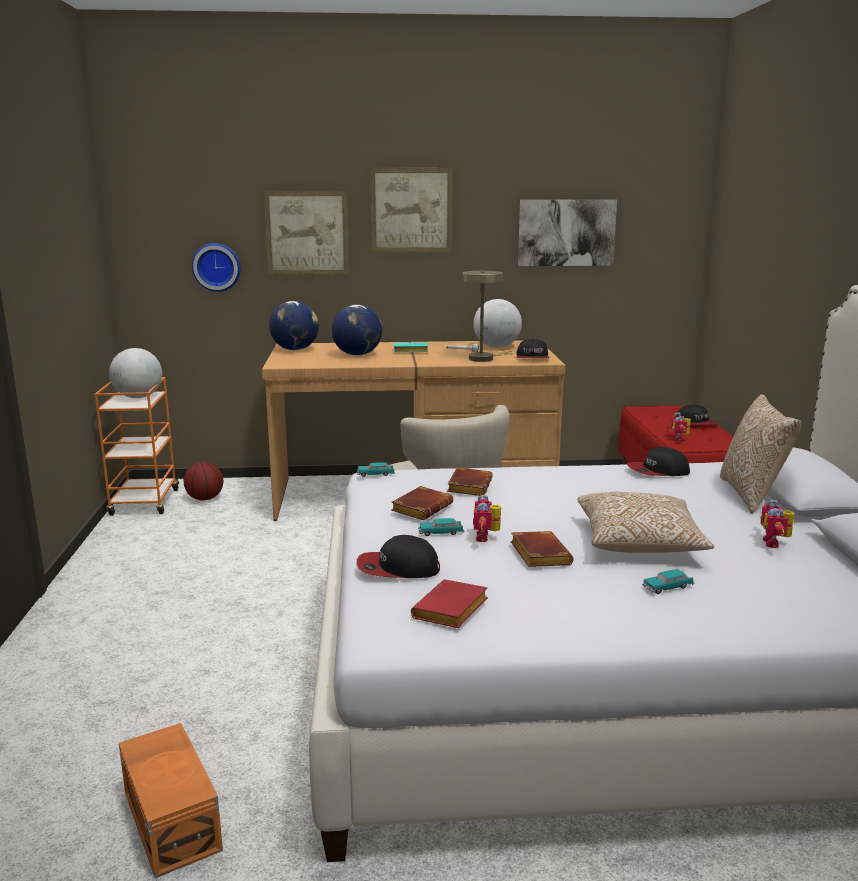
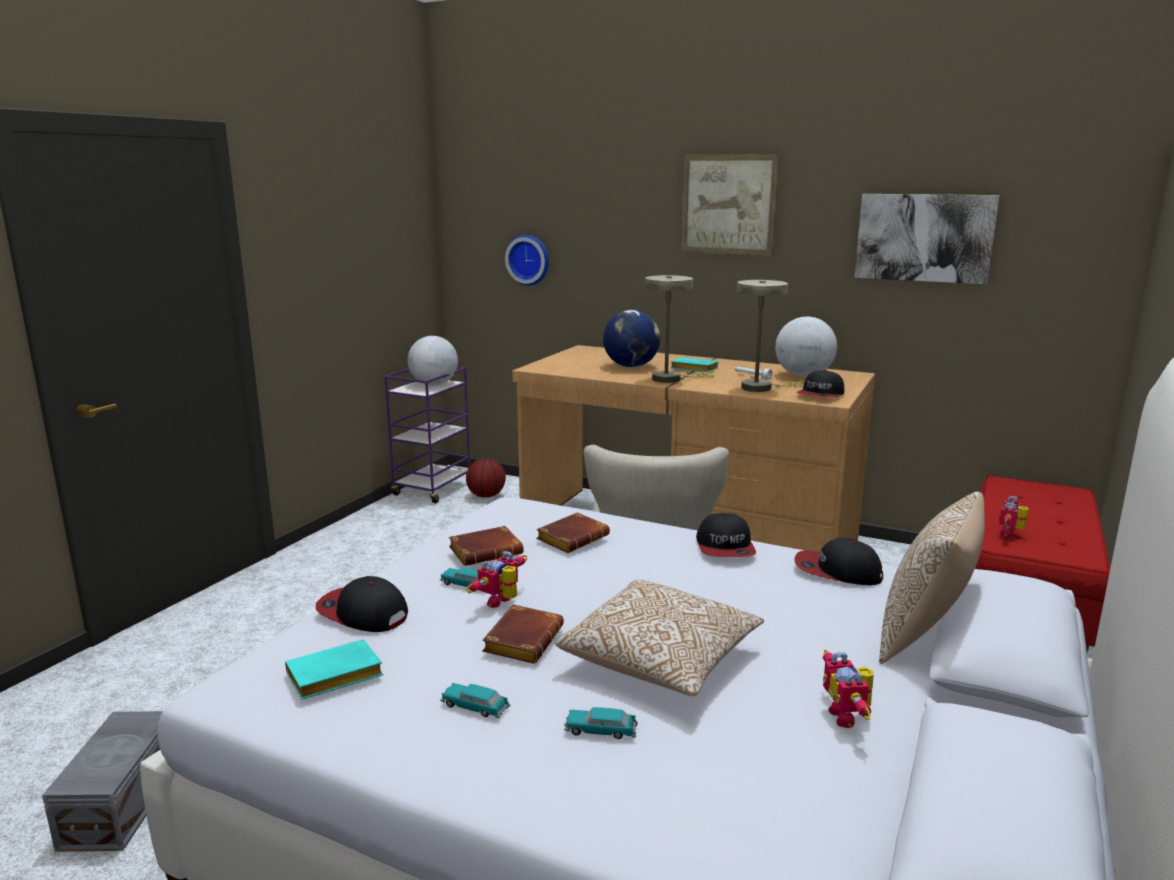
camera: 30 degrees right, 0 degrees up
(145, 503) = (433, 489): orange cart -> purple cart
(173, 819) = (125, 802): orange storage box -> grey storage box
(295, 349) = (581, 353): globe -> none
(307, 233) = (616, 227): picture -> none
(375, 474) = (509, 503): toy car -> toy car (474, 707)
(407, 360) = (671, 379): none -> beige table lamp
(451, 611) = (333, 678): red book -> turquoise book
(696, 423) = (1068, 516): cap -> cap (725, 548)
(775, 543) = (848, 717): toy robot -> toy robot turned 45 degrees counterclockwise

